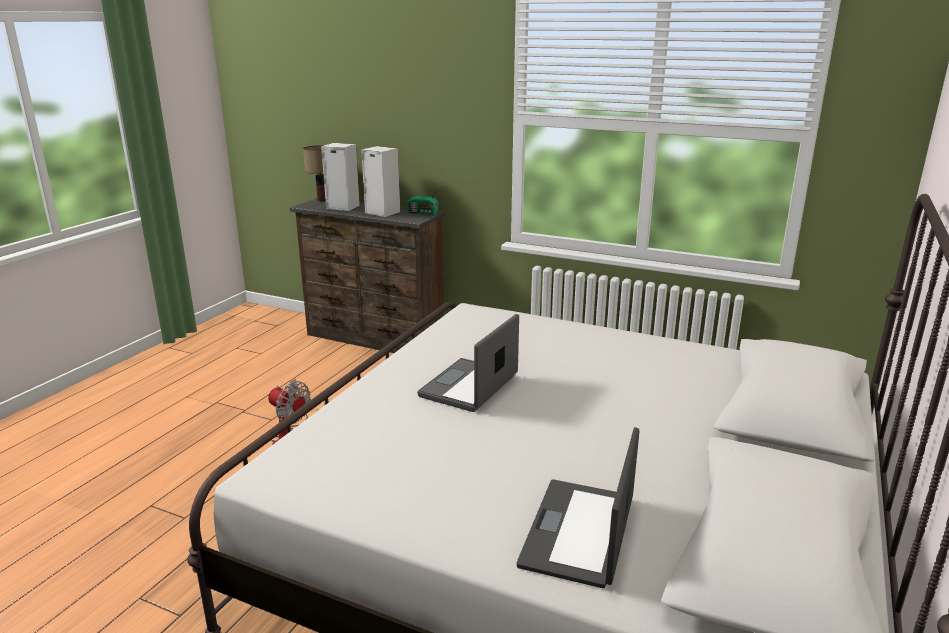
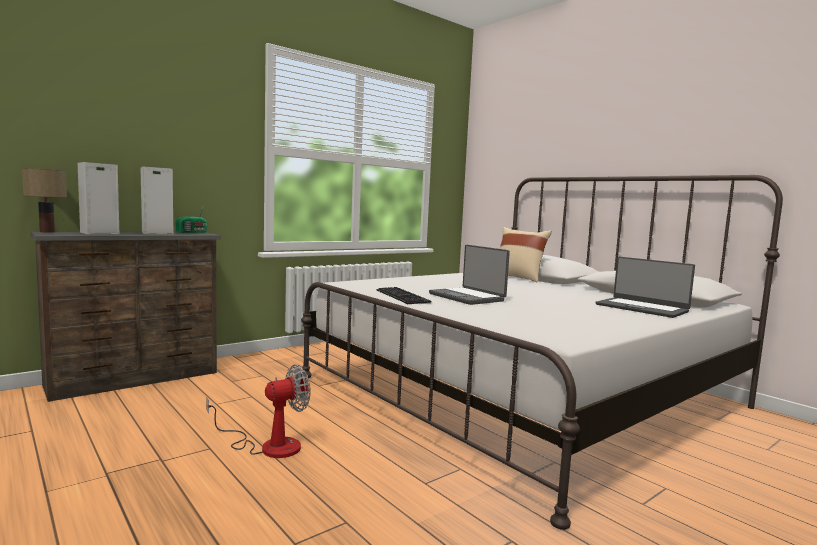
camera: 65 degrees left, 15 degrees down
(423, 355) = (403, 296): none -> keyboard
(730, 392) = (518, 278): none -> beige pillow

